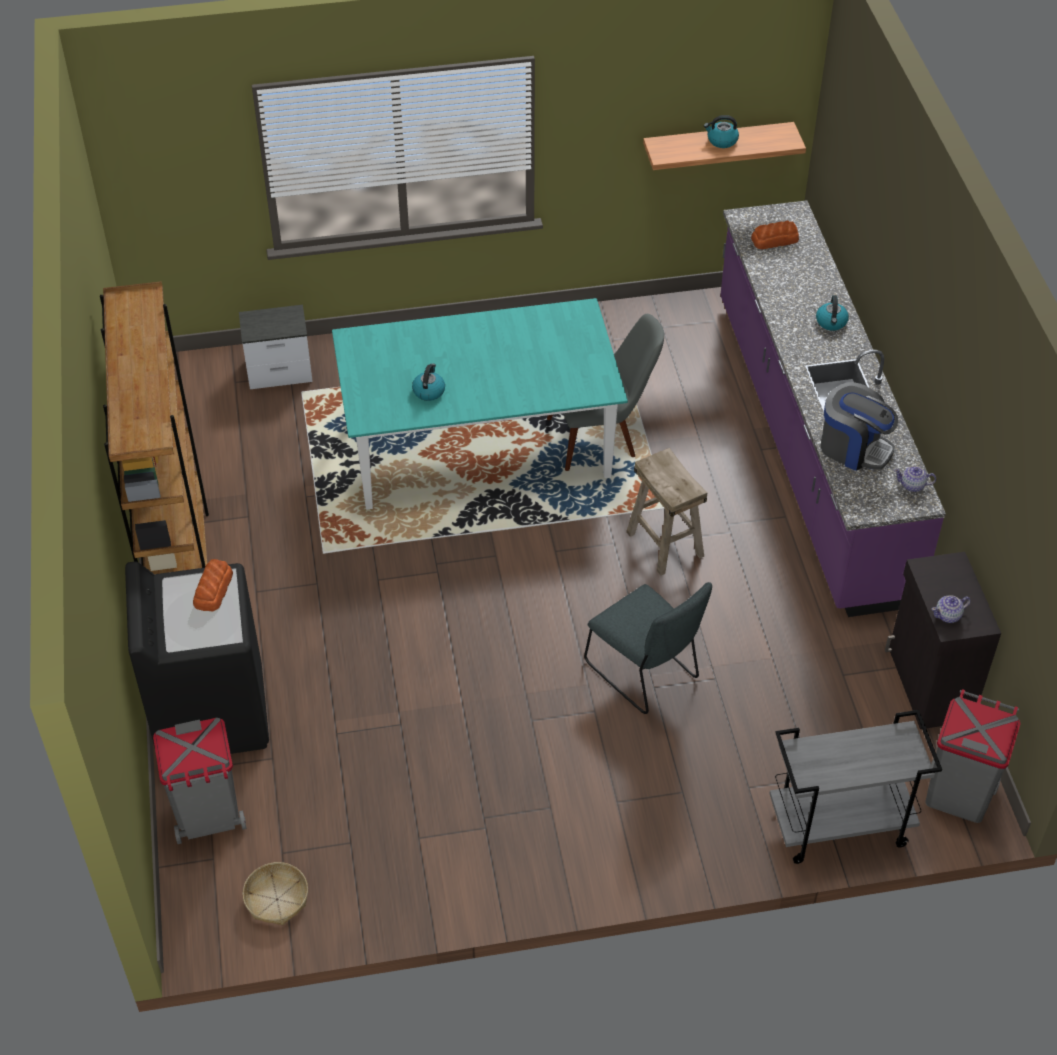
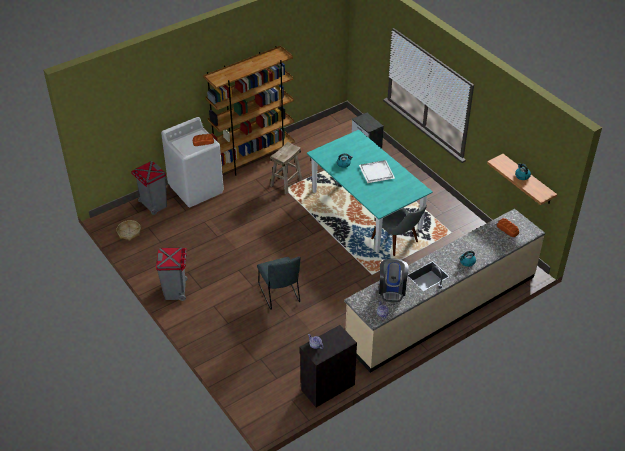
camera: 65 degrees right, 5 degrees down
(210, 713) = (196, 189): black washing machine -> white washing machine
(490, 354) = (376, 173): none -> white tray
(645, 673) = (280, 295): grey chair -> grey chair turned 45 degrees counterclockwise
(665, 544) = (351, 280): beige stool -> beige stool (286, 183)
(809, 445) = (441, 309): purple counter -> beige counter
(838, 827) = (236, 376): grey cart -> none
(958, 794) = (273, 411): grey trash can -> grey trash can (175, 291)

